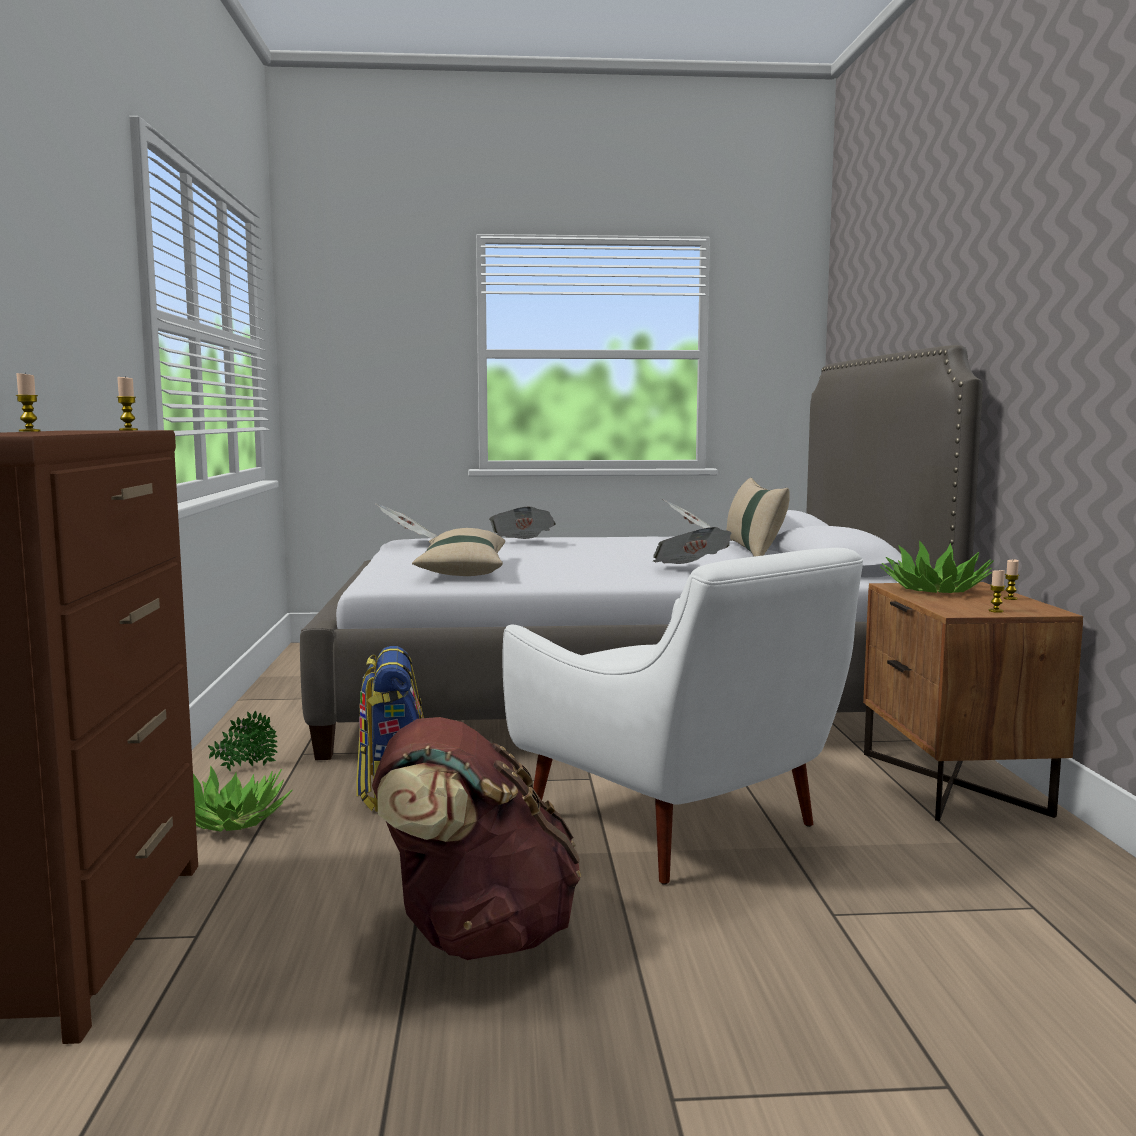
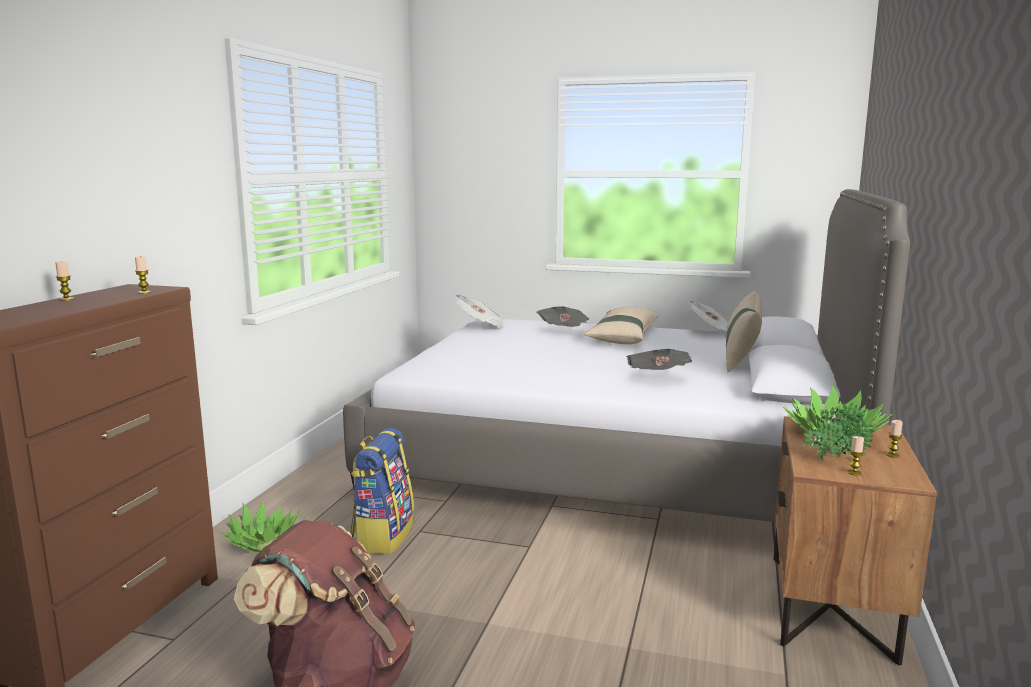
camera: 20 degrees right, 5 degrees up
(245, 768) = (307, 496): potted plant -> potted plant (834, 459)
(462, 569) = (482, 361): beige pillow -> beige pillow (622, 336)
(680, 826) = (560, 608): white armchair -> none

